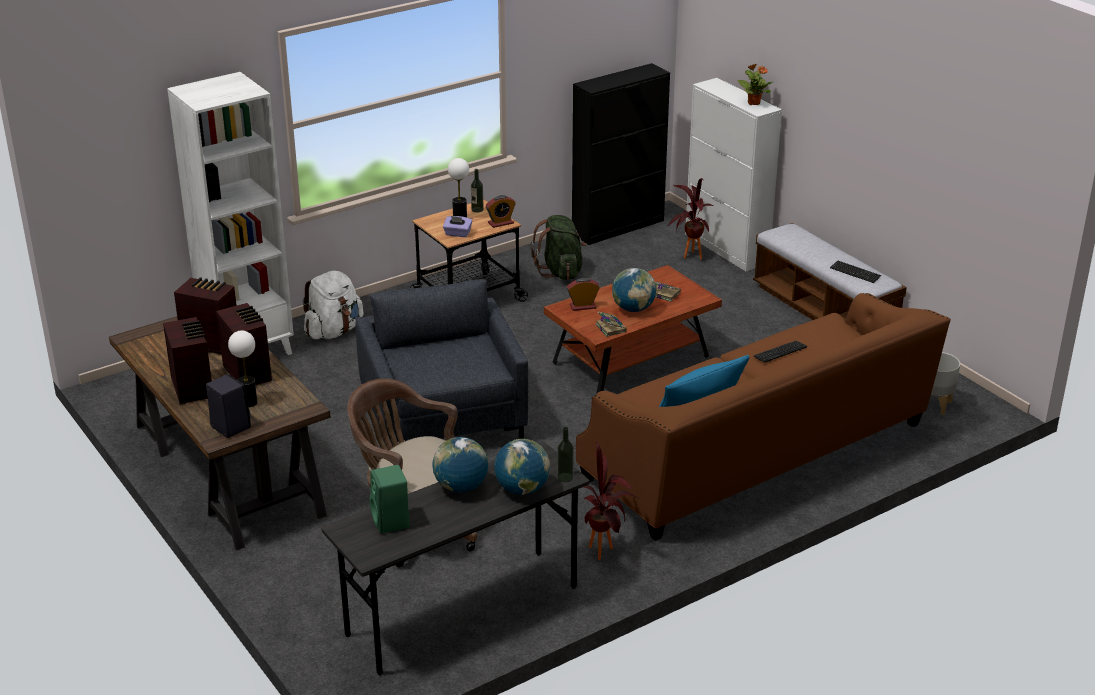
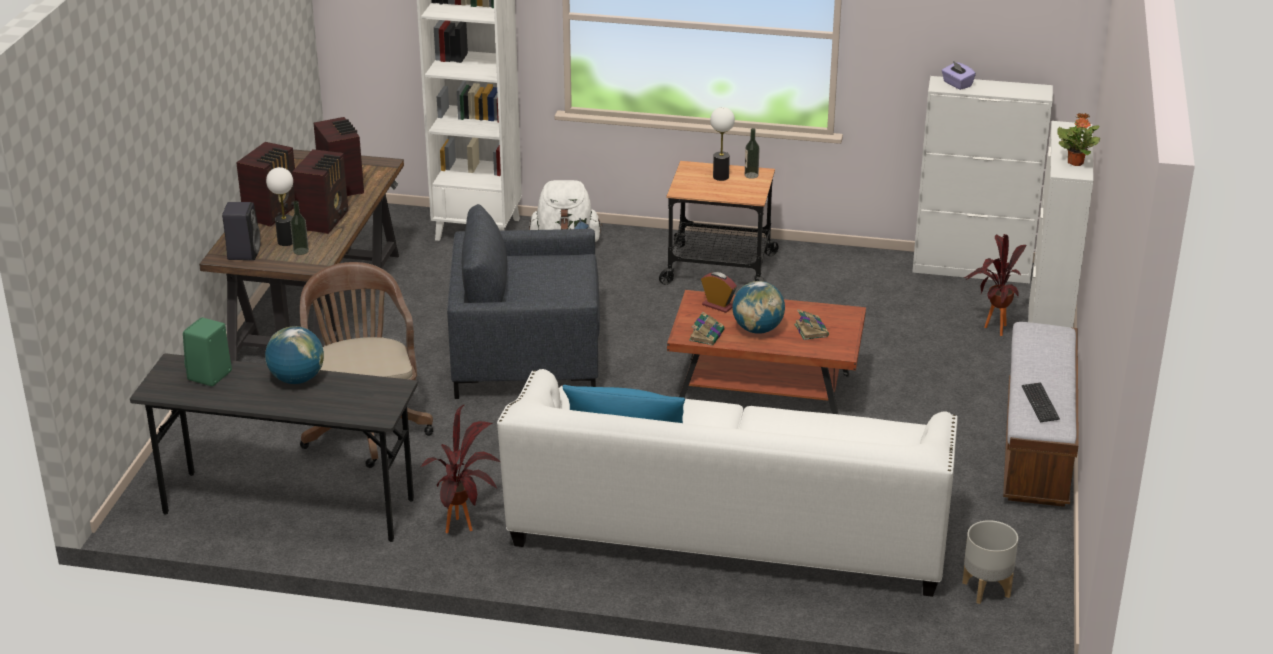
camera: 45 degrees right, 0 degrees up
(443, 419) = (526, 357): grey armchair -> grey armchair turned 120 degrees counterclockwise
(457, 234) = (695, 188): purple tissue box -> purple tissue box (957, 84)
(501, 223) = (749, 195): alarm clock -> none
(522, 489) = (333, 406): globe -> none
(561, 272) = (842, 284): green backpack -> none
(565, 477) = (379, 415): bottle -> bottle (301, 251)
(618, 227) = (972, 269): black cabinet -> white cabinet
(757, 454) = (729, 531): brown sofa -> white sofa
(780, 352) = (793, 429): keyboard -> none

